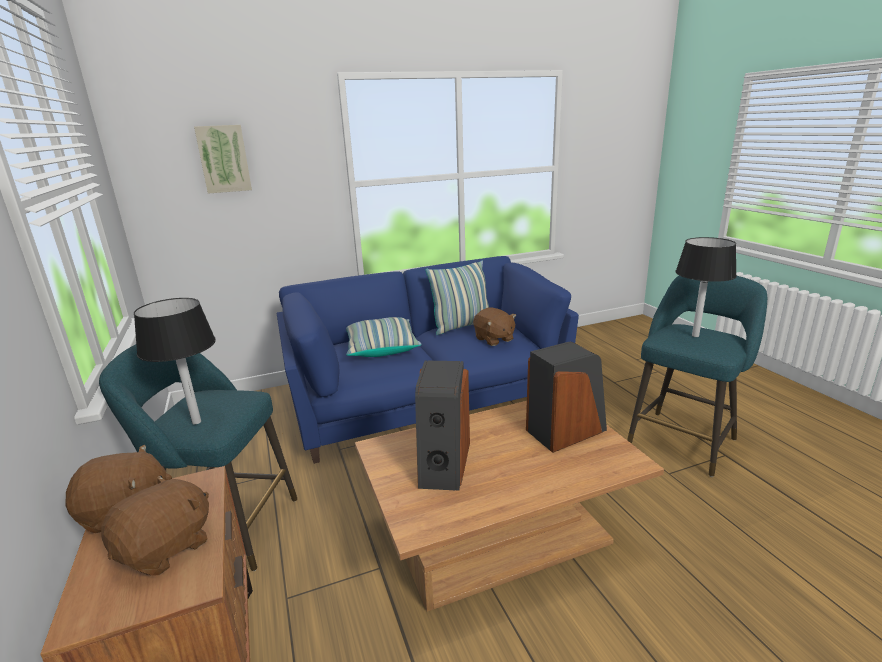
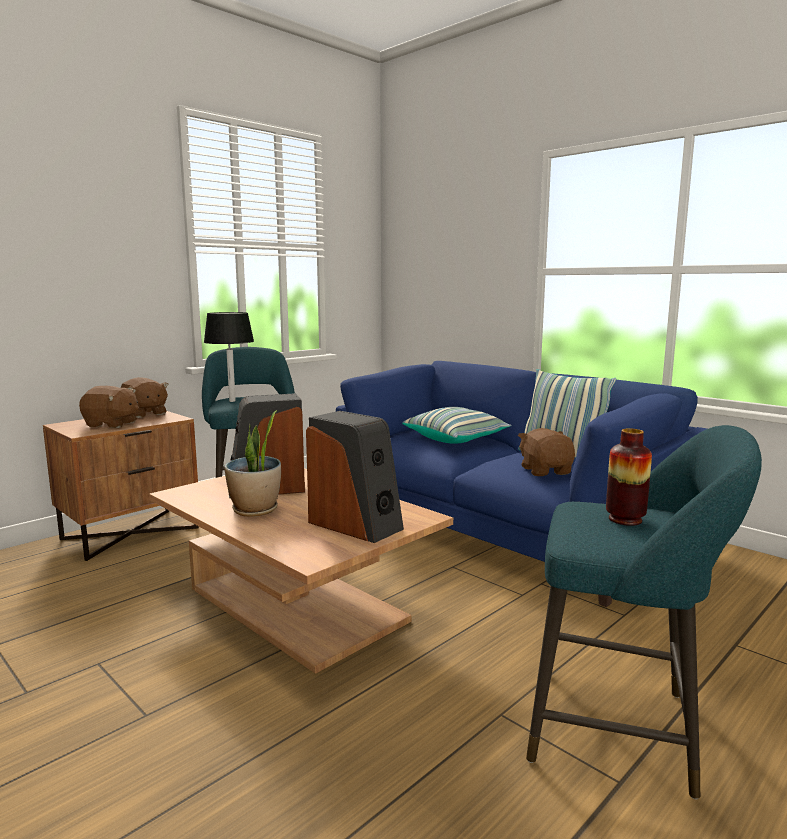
camera: 65 degrees right, 10 degrees down
(224, 159) = (443, 241): picture -> none
(494, 339) = (546, 471): brown plush toy -> brown plush toy turned 135 degrees clockwise
(506, 477) = (255, 510): none -> potted plant
(695, 336) = (625, 519): black table lamp -> vase

